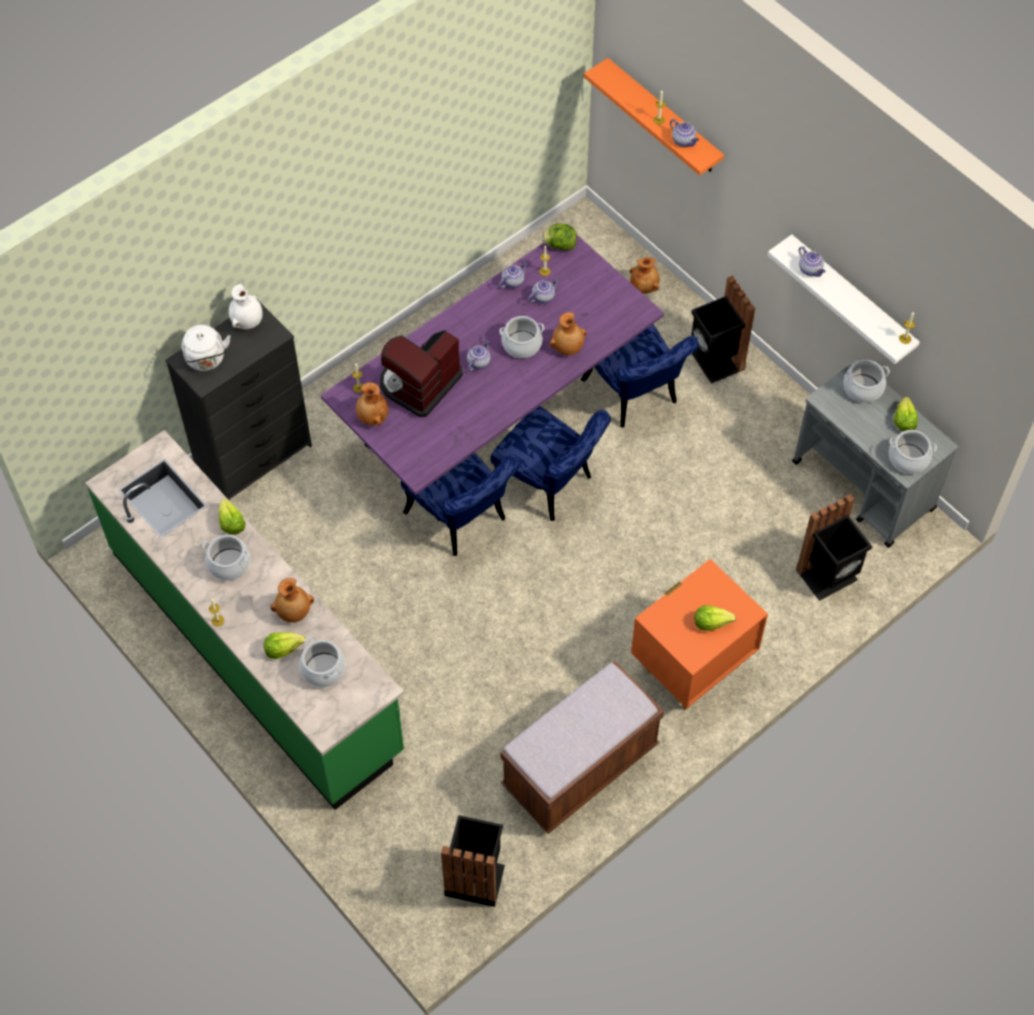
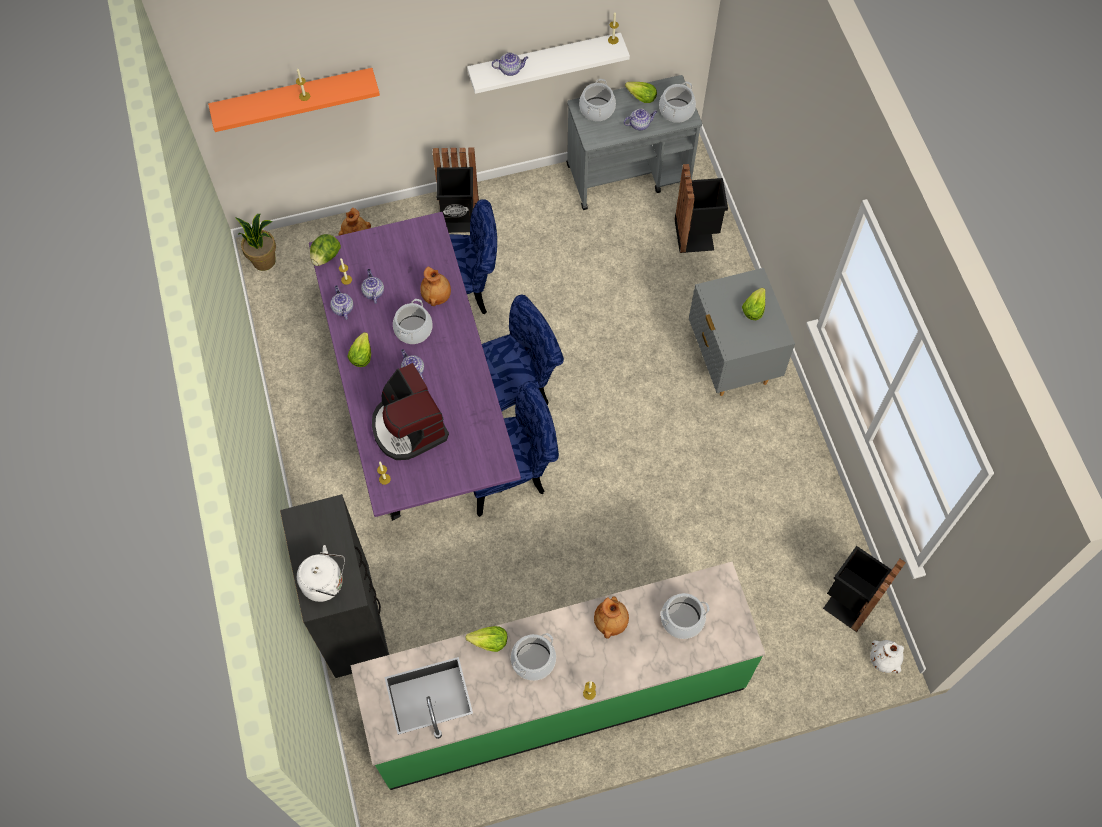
camera: 65 degrees left, 5 degrees up
(248, 321) = (301, 528): white vase -> white vase (884, 659)
(283, 648) = (645, 646): lettuce -> lettuce (361, 355)
(372, 417) = (422, 480): brown vase -> none
(575, 228) = (264, 260): none -> potted plant
(580, 767) = (784, 481): brown bench -> none
(684, 141) = (339, 88): teapot -> teapot (640, 124)
(692, 667) = (731, 362): orange nightstand -> grey nightstand

